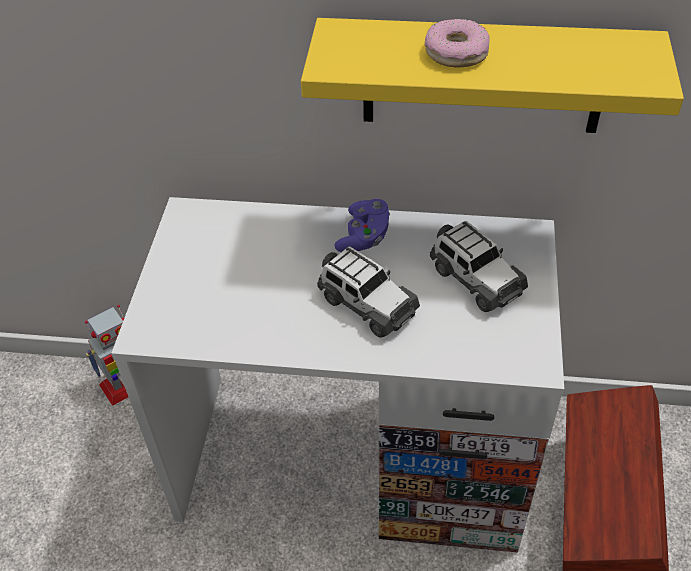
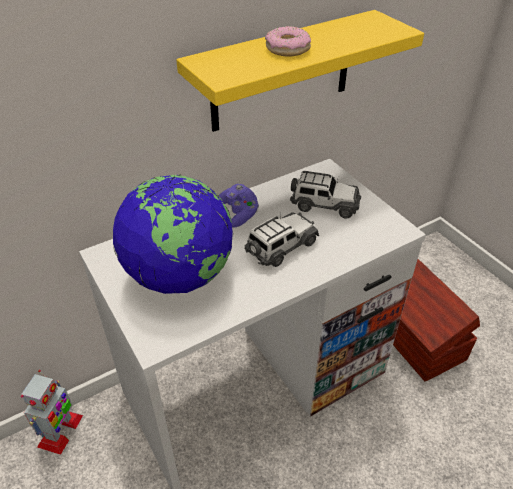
camera: 40 degrees left, 5 degrees down
(233, 276) = (179, 275): none -> globe
(366, 304) = (281, 247): toy car -> toy car turned 45 degrees counterclockwise

